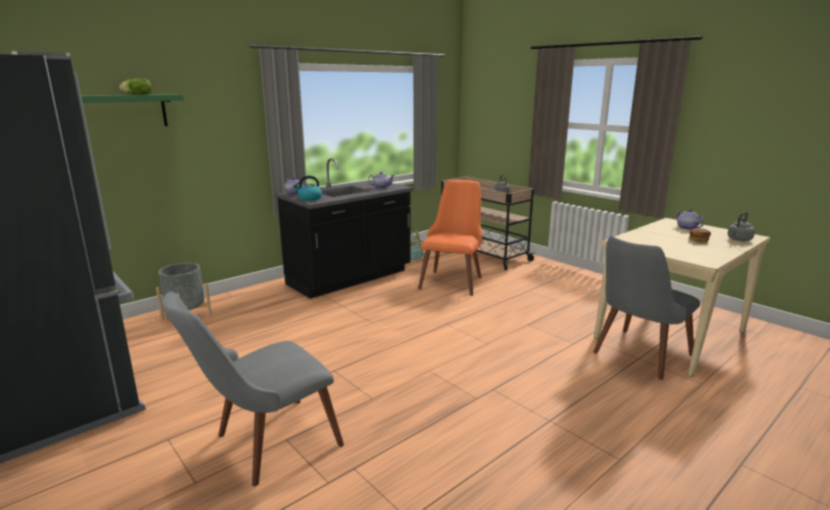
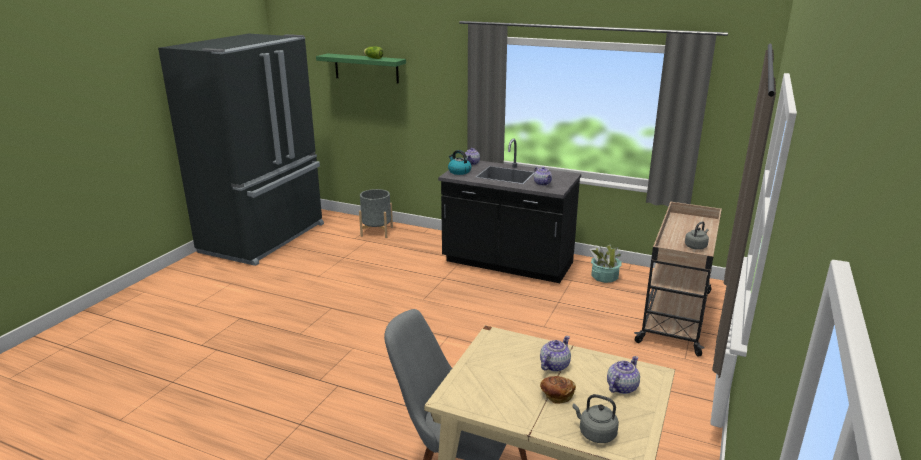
camera: 65 degrees right, 5 degrees up
(264, 446) = (231, 313): grey chair -> none
(453, 279) = (565, 315): orange chair -> none
(661, 235) = (554, 365): none -> teapot

